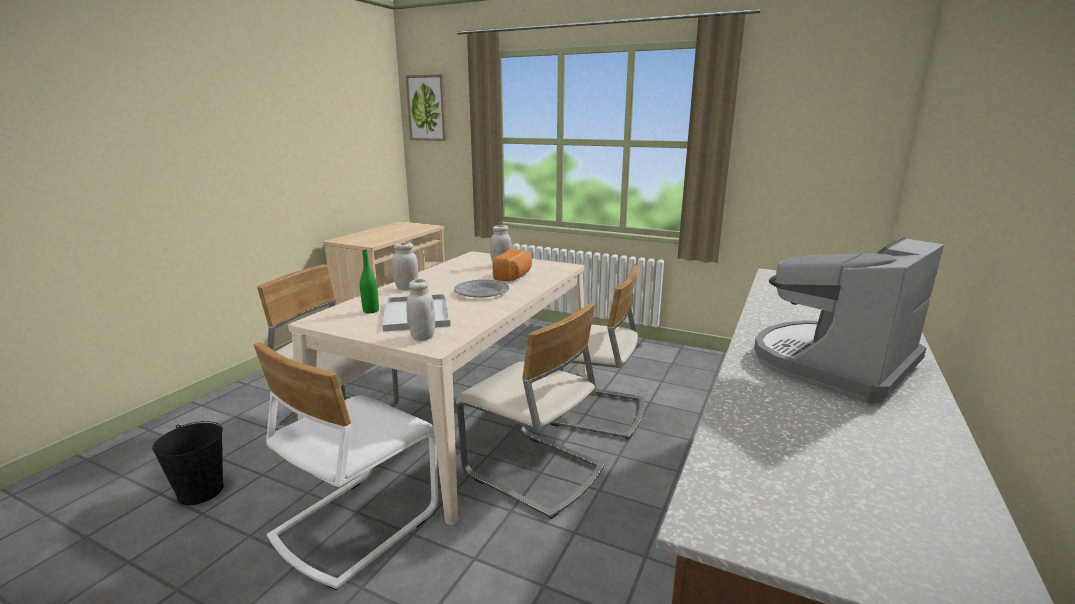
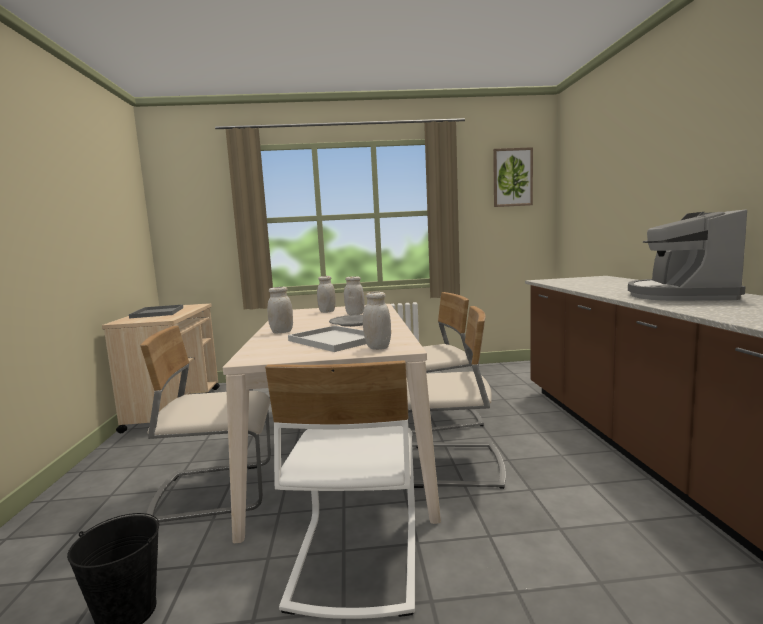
camera: 30 degrees left, 10 degrees down
(371, 311) = (287, 346): green bottle -> none
(383, 232) = (158, 313): none -> grey tray
(427, 108) = (178, 196): picture -> picture (512, 177)
(514, 276) = (355, 314): bread -> white jar

